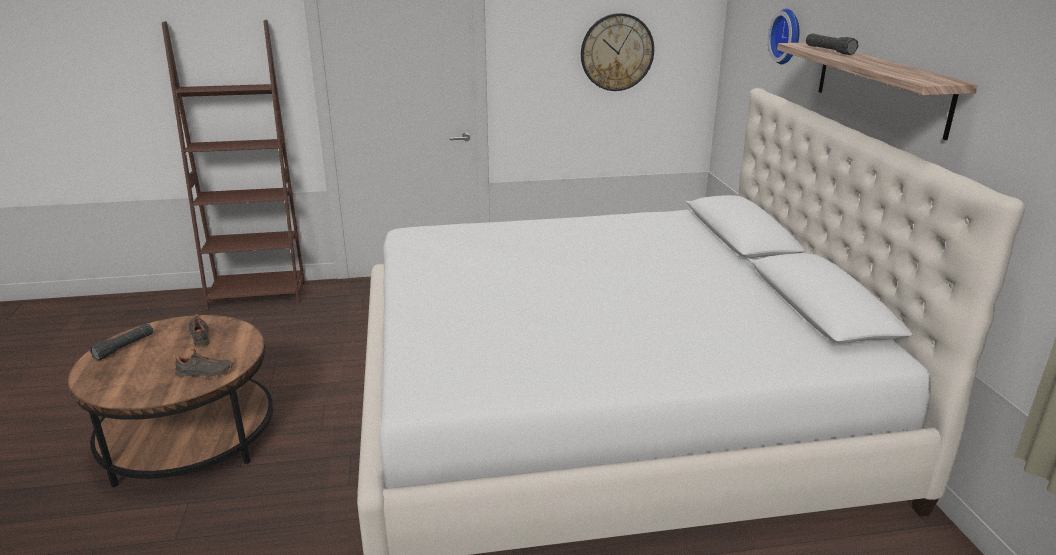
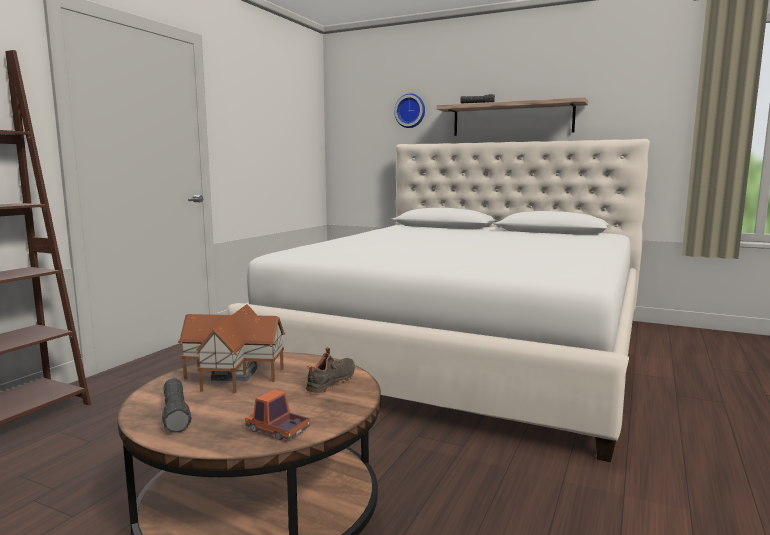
camera: 55 degrees left, 15 degrees down
(111, 387) = (277, 430): none -> toy truck
(201, 336) = (235, 374): black shoe -> toy house
(617, 52) = (280, 131): wall clock -> none

